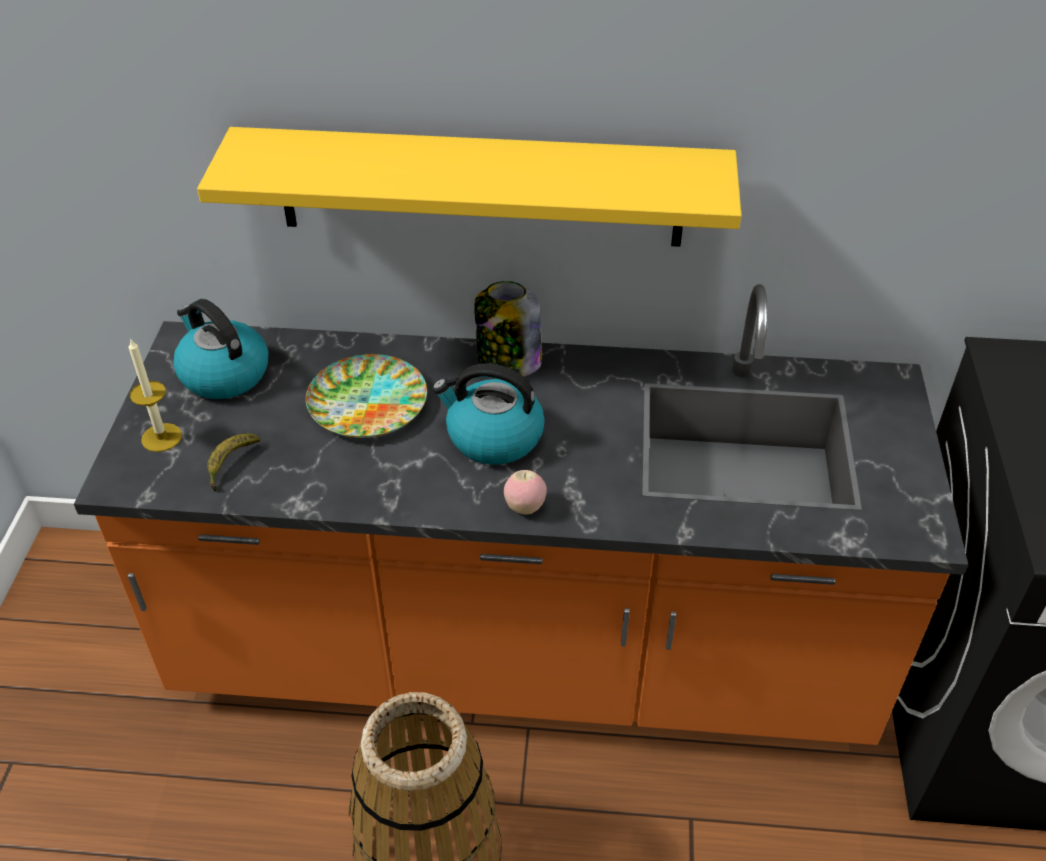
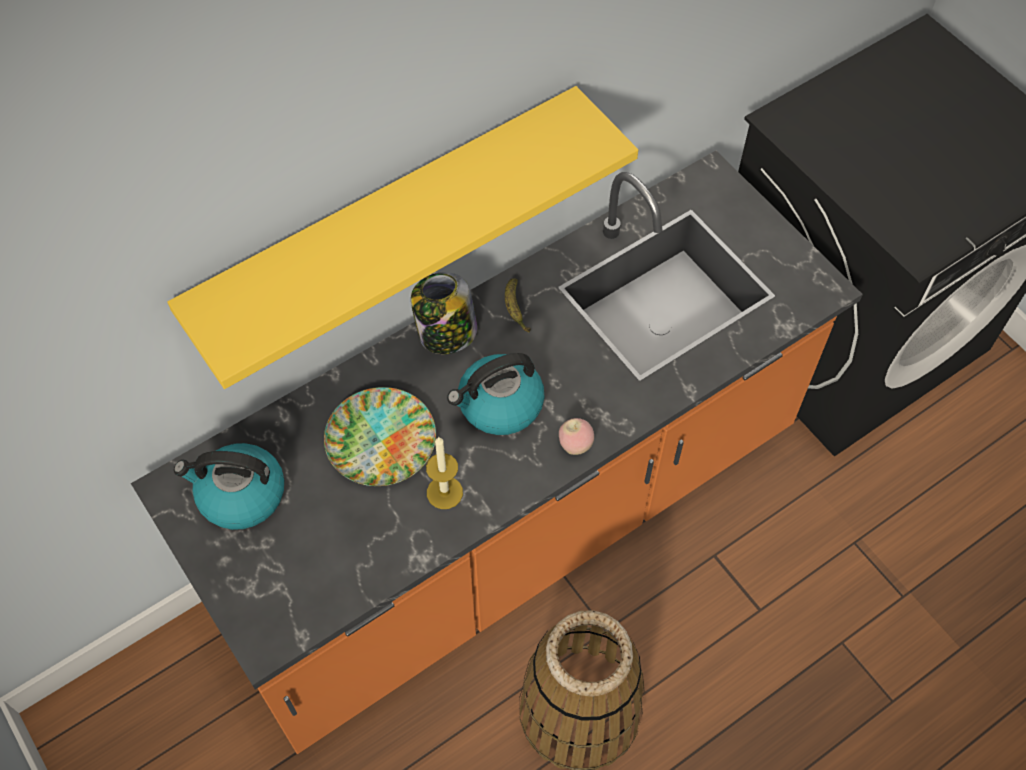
camera: 40 degrees left, 15 degrees up
(161, 437) = (256, 583): candle -> candle (444, 492)
(231, 464) = (336, 565): banana -> banana (515, 309)

